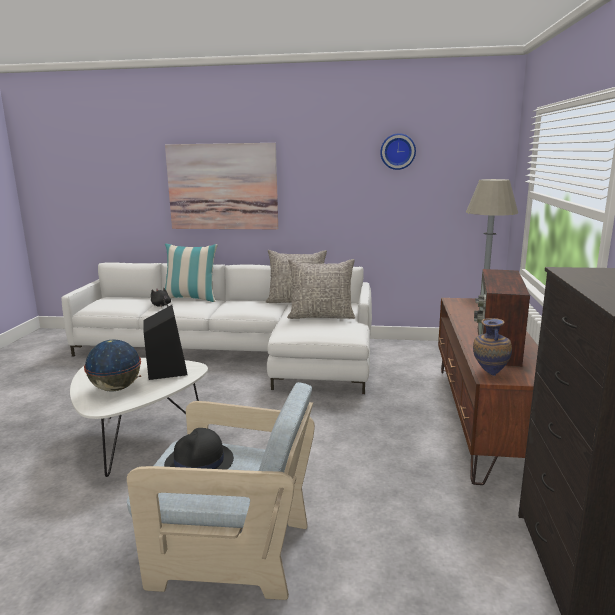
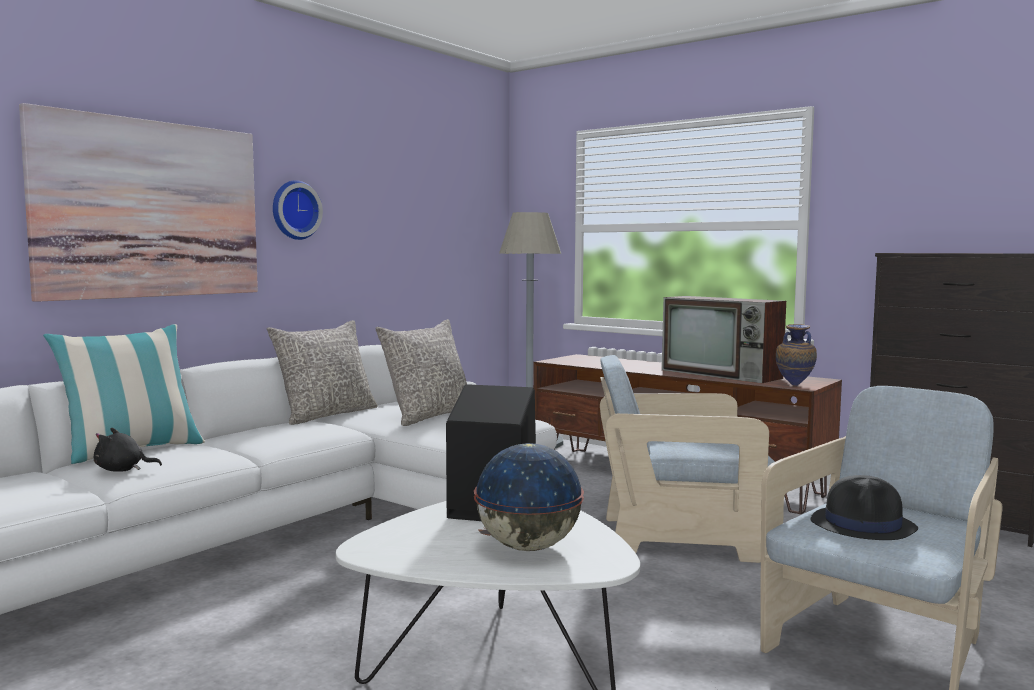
camera: 60 degrees left, 10 degrees down
(353, 446) = (680, 538): none -> beige armchair
(397, 151) = (407, 171): wall clock -> wall clock (294, 210)

